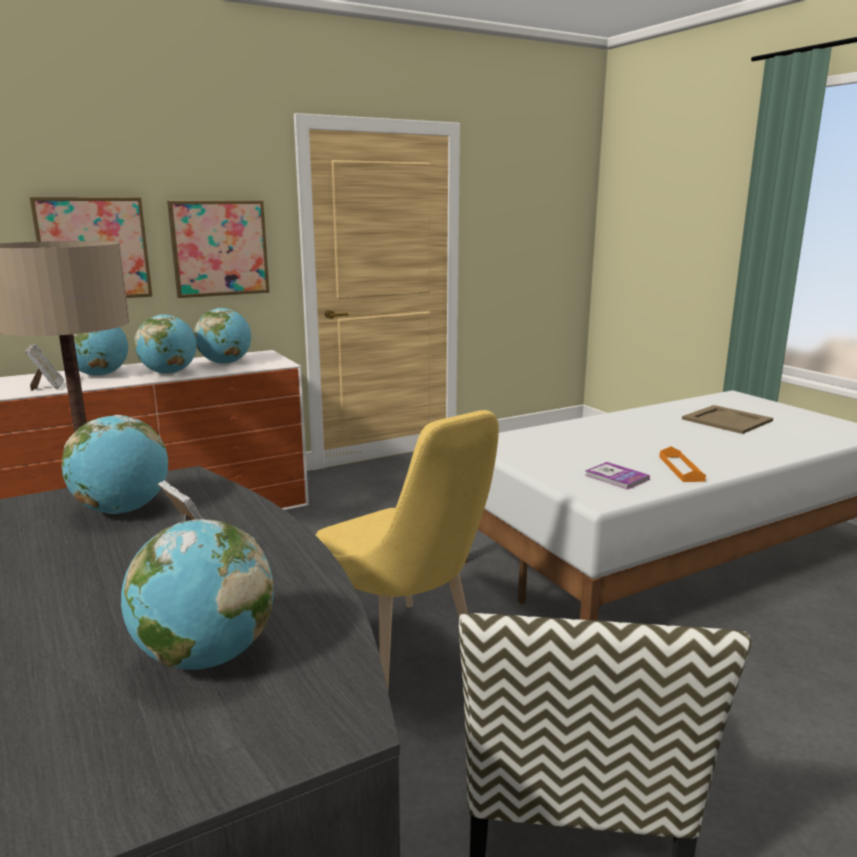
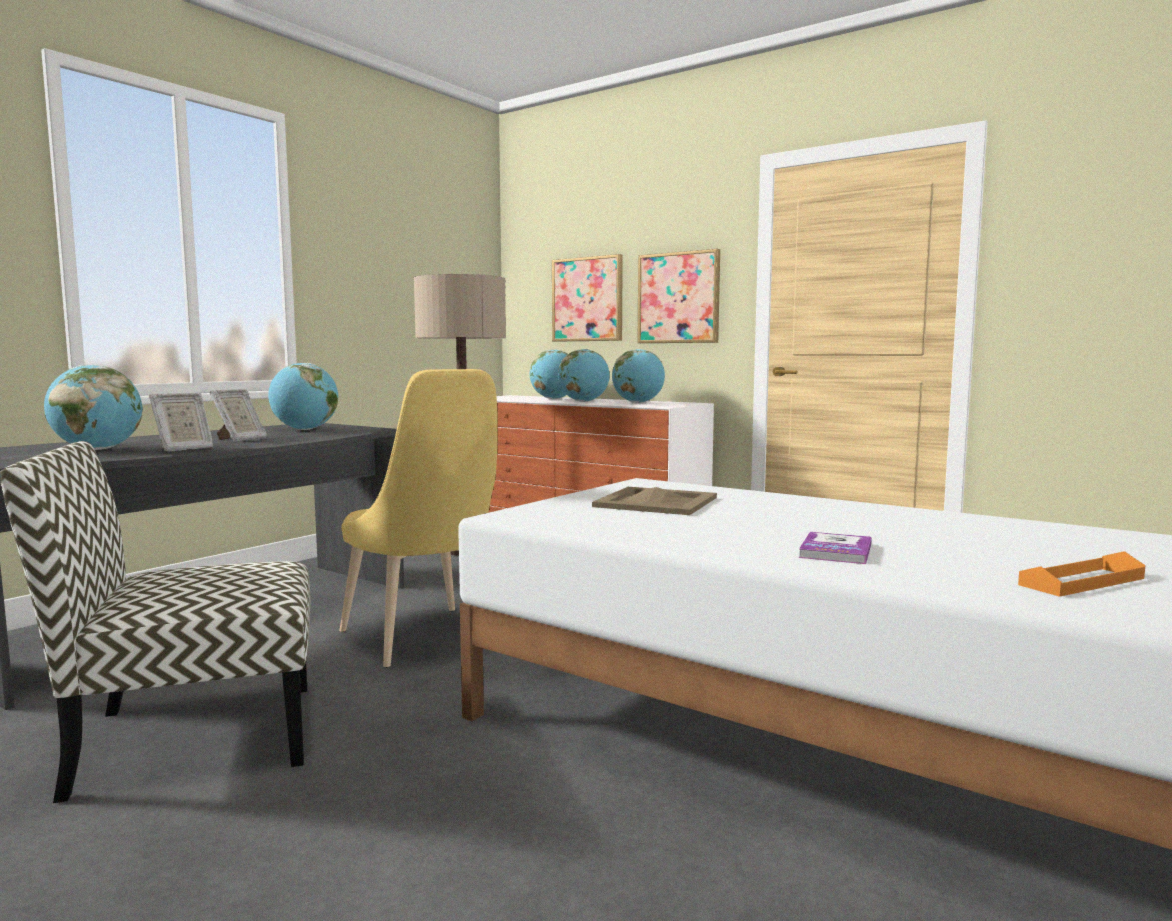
camera: 65 degrees right, 10 degrees down
(48, 387) = (508, 398): picture frame -> picture frame (183, 449)
(402, 657) = (423, 640): yellow chair -> yellow chair turned 60 degrees counterclockwise
(616, 477) = (588, 516): book -> book (836, 551)
(681, 469) = (667, 533): orange tray -> orange tray (1082, 581)
(726, 419) = (999, 544): beige tray -> beige tray (657, 502)

